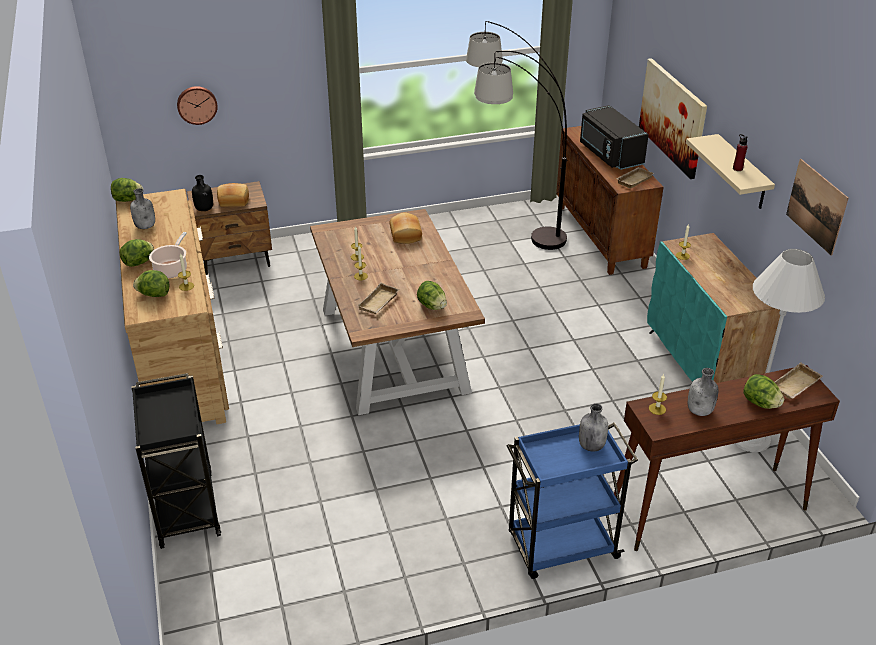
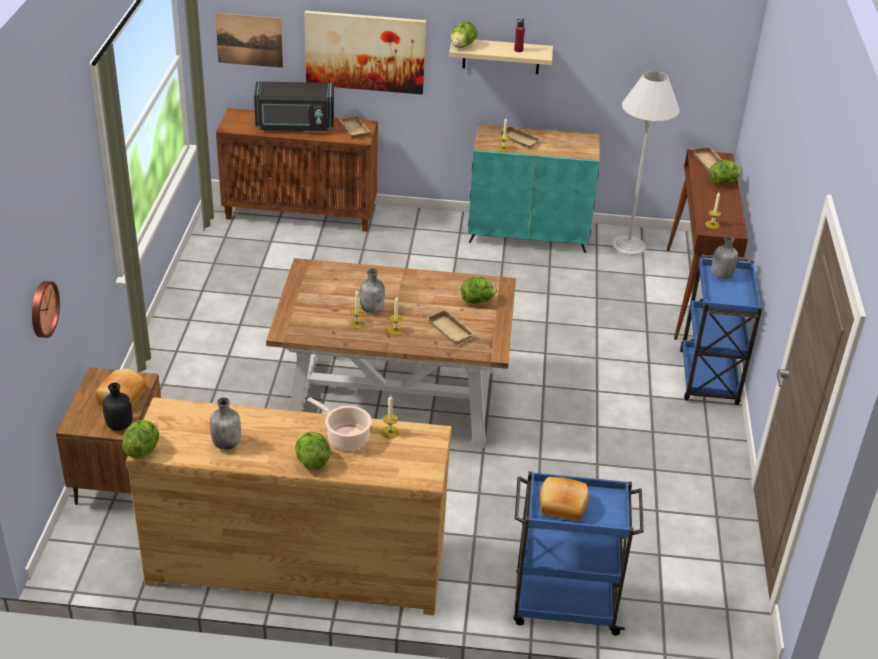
camera: 70 degrees left, 0 degrees up
(154, 295) = (392, 459): lettuce -> lettuce (462, 46)
(186, 506) = (563, 605): black cart -> blue cart
(404, 235) = (337, 283): bread -> bread (562, 506)
(505, 242) = (260, 270): floor lamp -> none
(700, 411) = (722, 208): grey bottle -> grey bottle (372, 309)
(712, 261) = (521, 139): none -> beige tray
(816, 206) = (613, 39): picture -> picture (249, 40)

